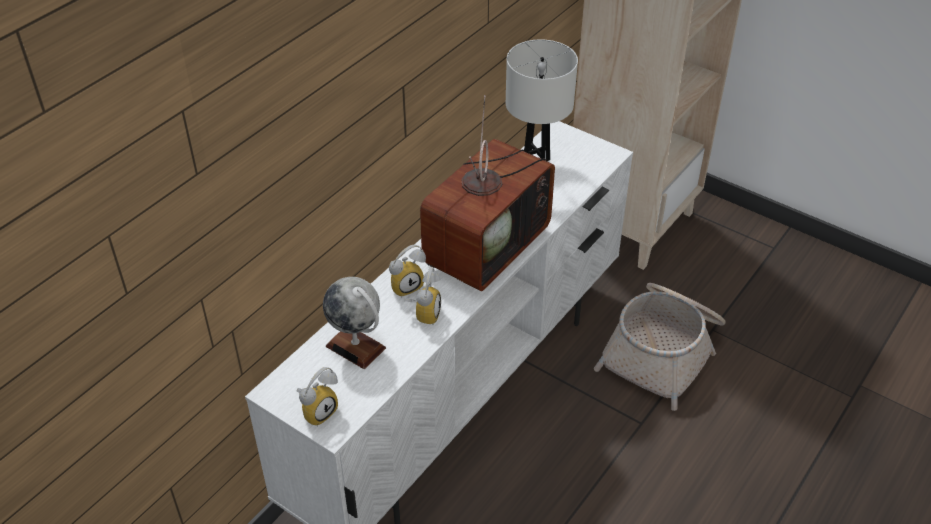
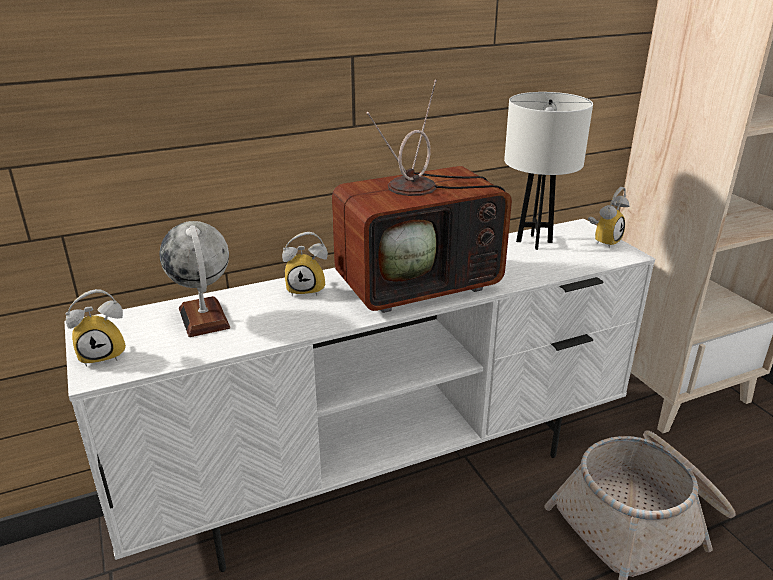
camera: 30 degrees right, 15 degrees down
(424, 313) = (298, 314): alarm clock -> alarm clock (603, 241)

